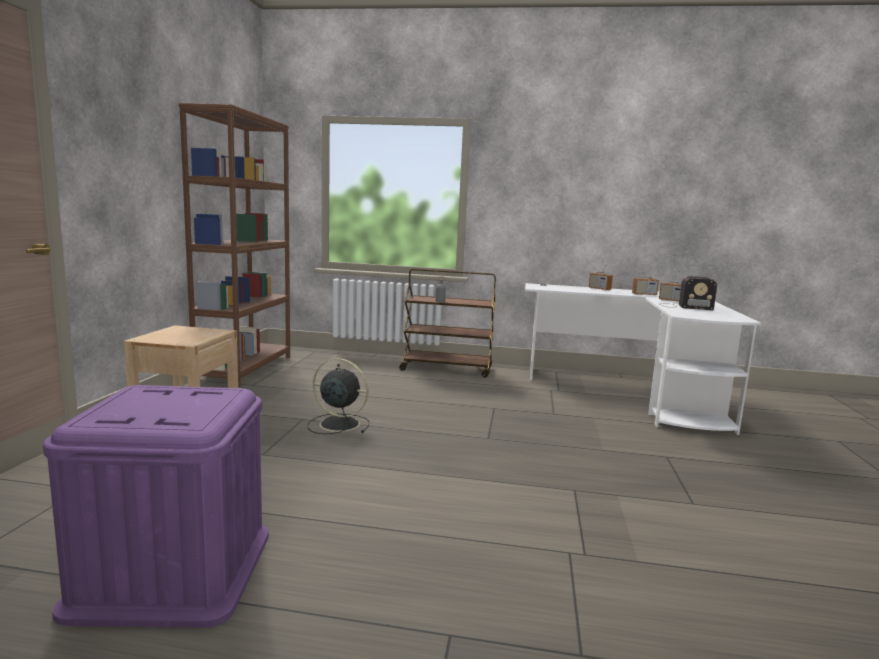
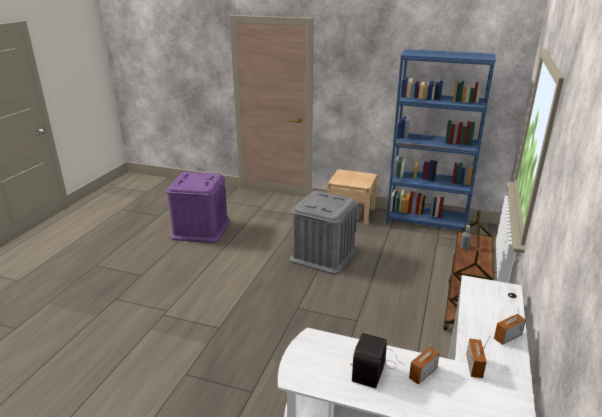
camera: 100 degrees right, 15 degrees up
(245, 368) = (426, 222): brown bookcase -> blue bookcase
(338, 424) = (323, 255): black fan -> grey storage box

